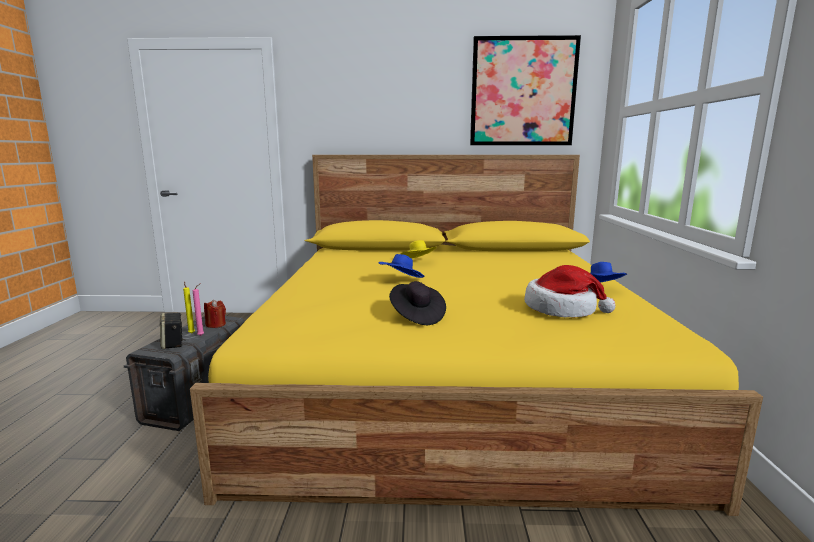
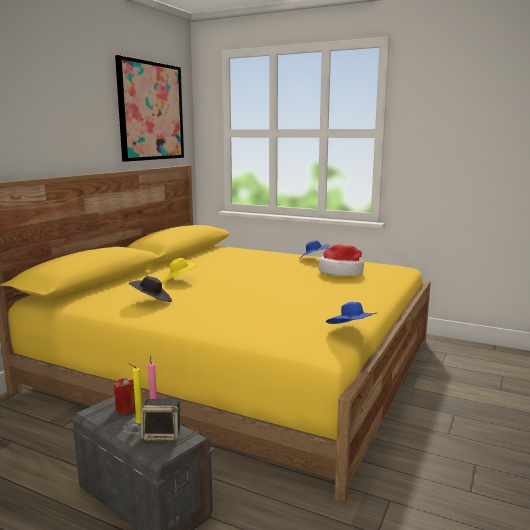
camera: 65 degrees left, 0 degrees up
(401, 280) = (237, 291): blue hat -> blue hat (351, 330)
(416, 316) = (327, 300): black hat -> black hat (152, 301)

